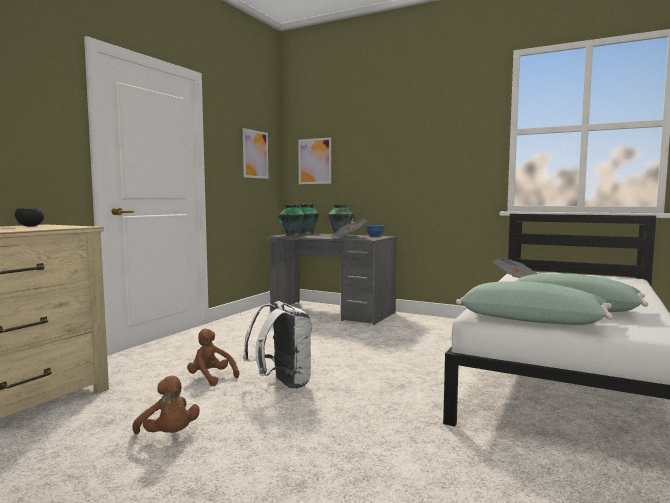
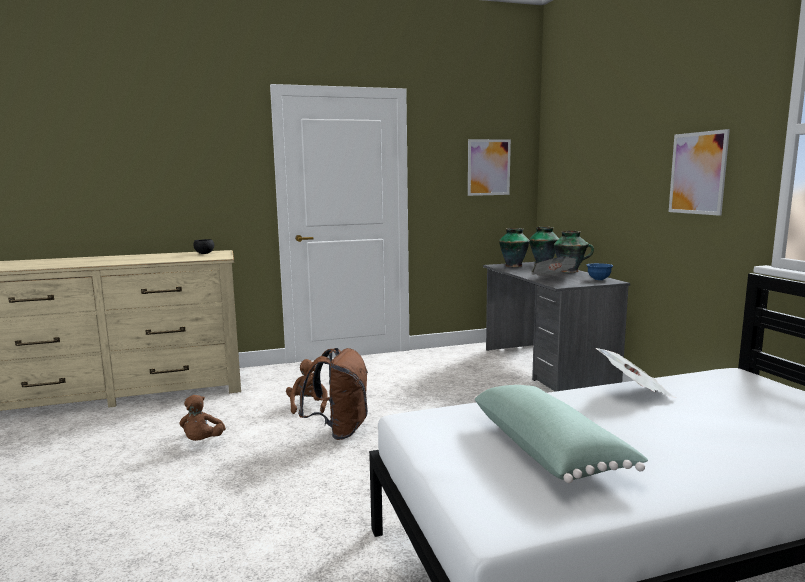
camera: 45 degrees right, 5 degrees up
(282, 384) = (339, 431): white backpack -> brown backpack
(315, 161) = (563, 172): picture -> picture (697, 173)
(531, 320) = (436, 445): green pillow -> none

